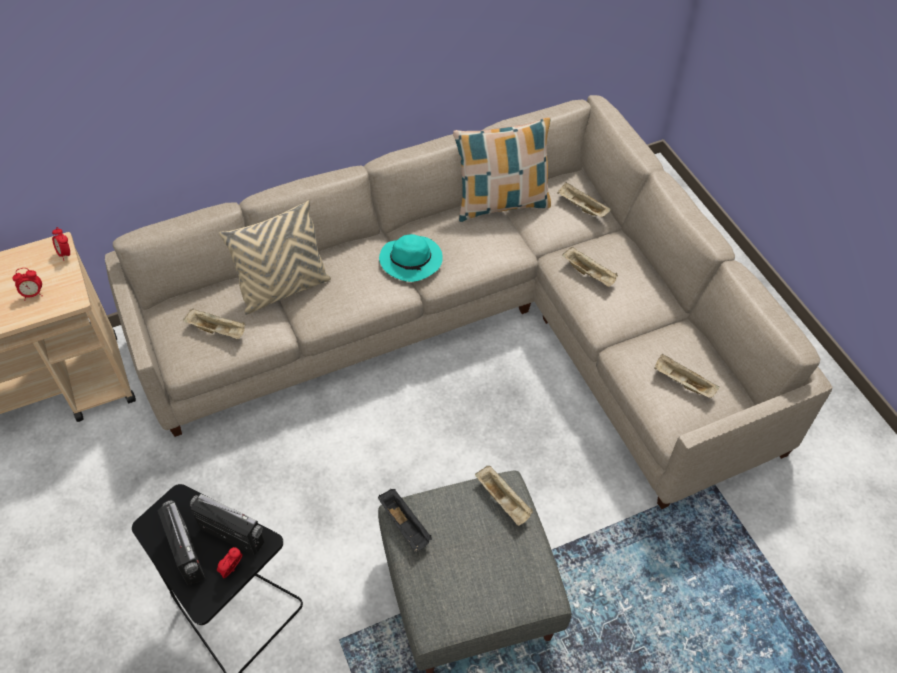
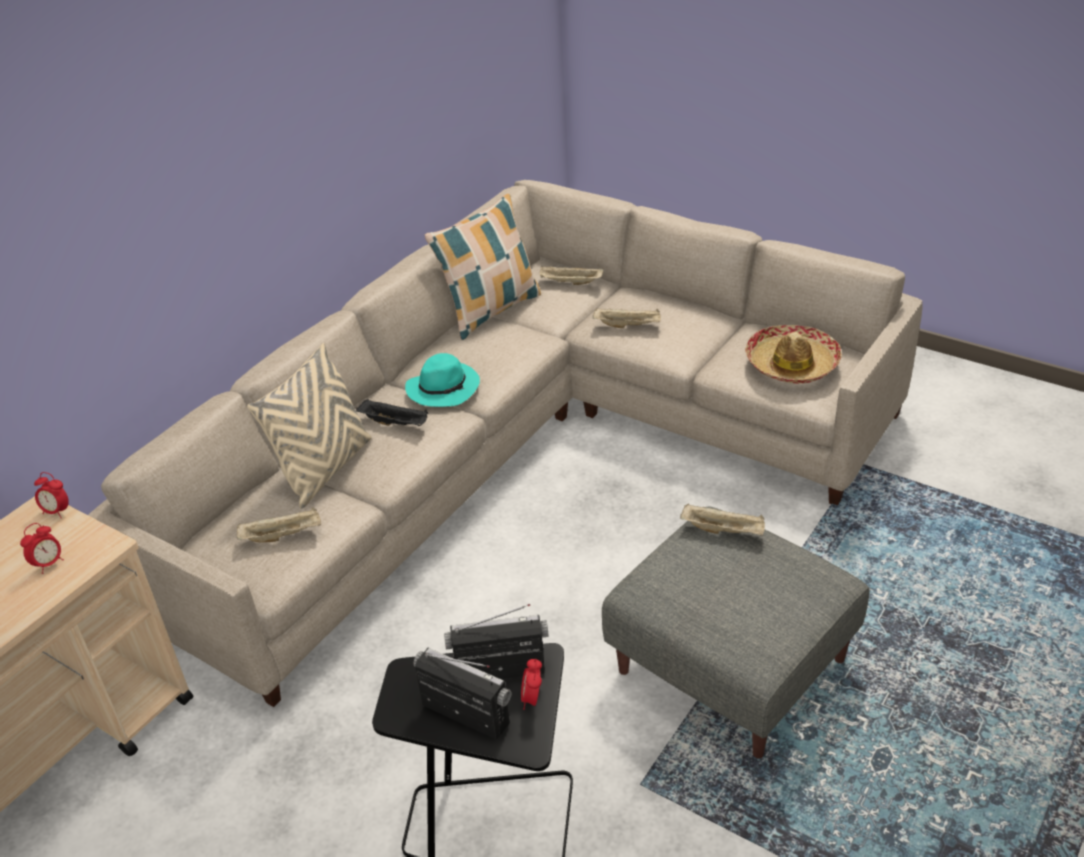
camera: 30 degrees left, 15 degrees down
(405, 525) = (650, 599): black tray -> black tray (395, 423)
(682, 383) = (792, 364): beige tray -> hat

